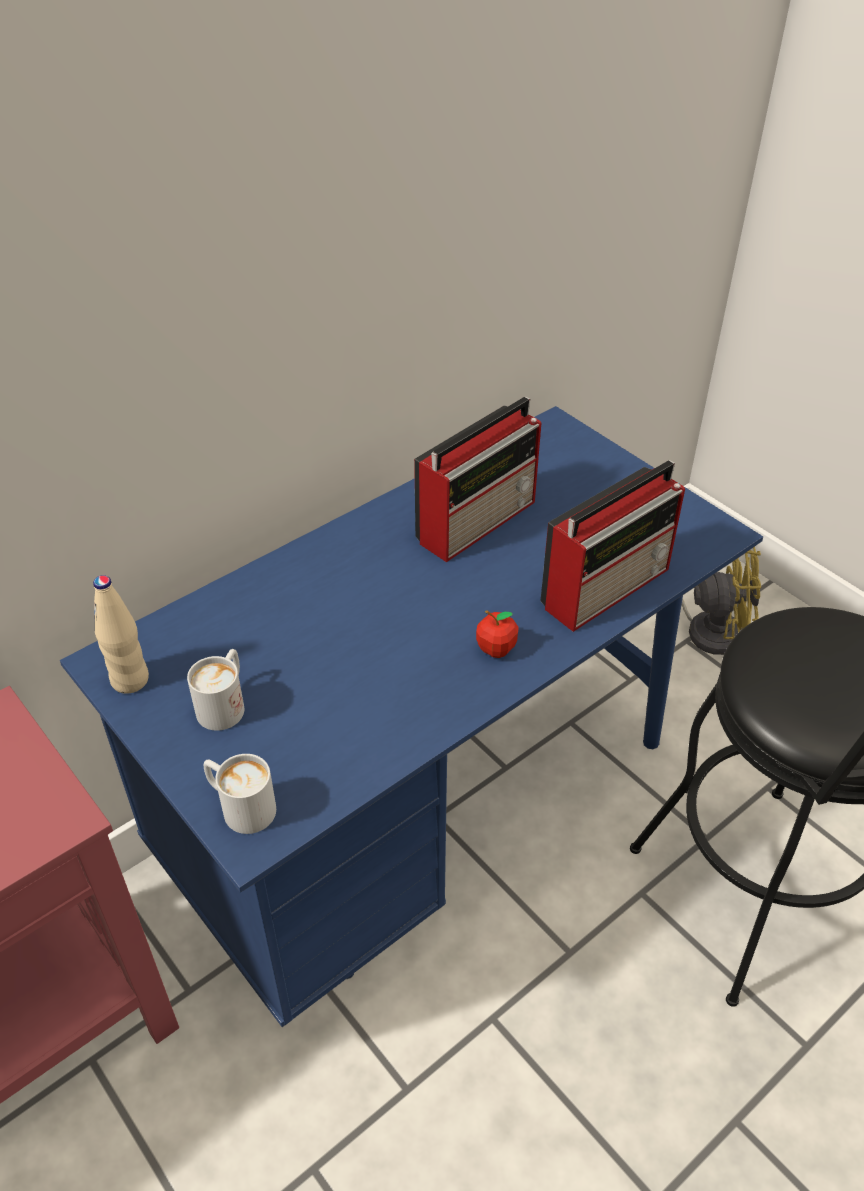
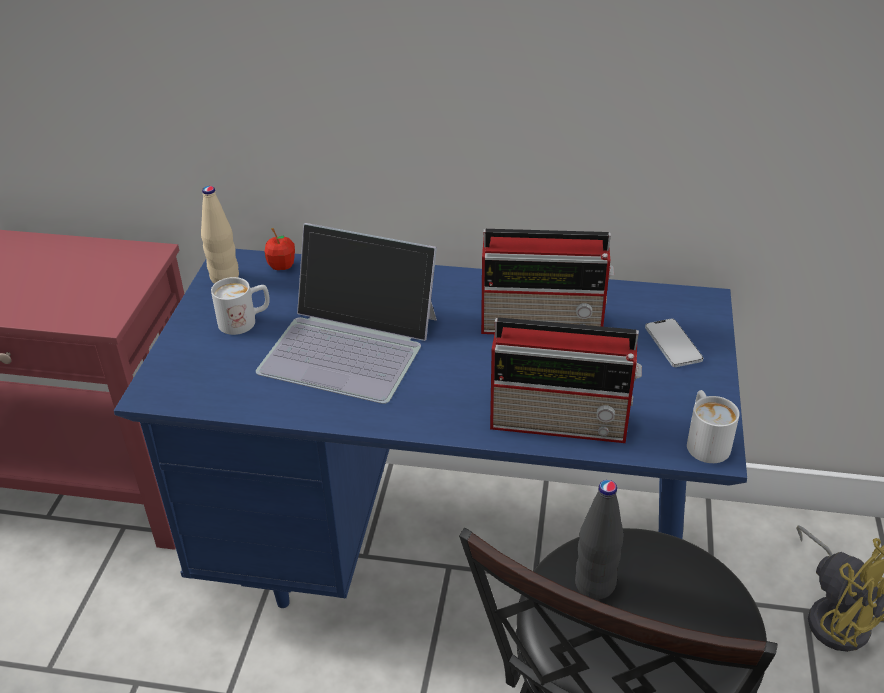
camera: 50 degrees right, 5 degrees down
(240, 806) = (172, 374): white mug -> white mug (704, 440)
(358, 649) = (350, 344): none -> laptop
(496, 649) = (425, 402): apple -> apple (282, 266)
(585, 473) = (673, 344): none -> phone
(797, 683) = (595, 584): none -> black bottle

